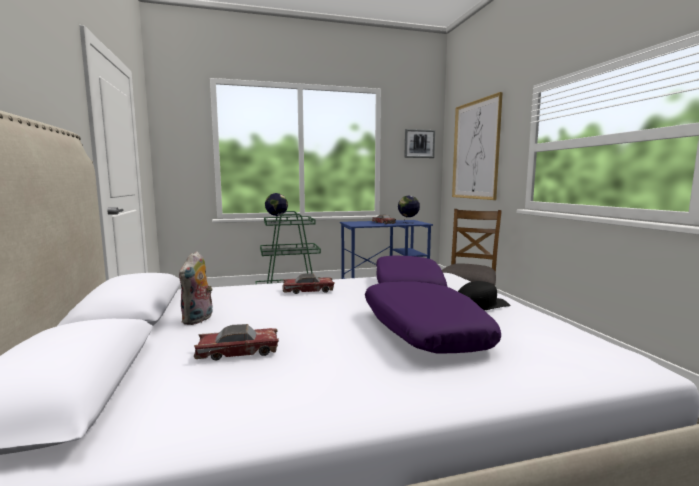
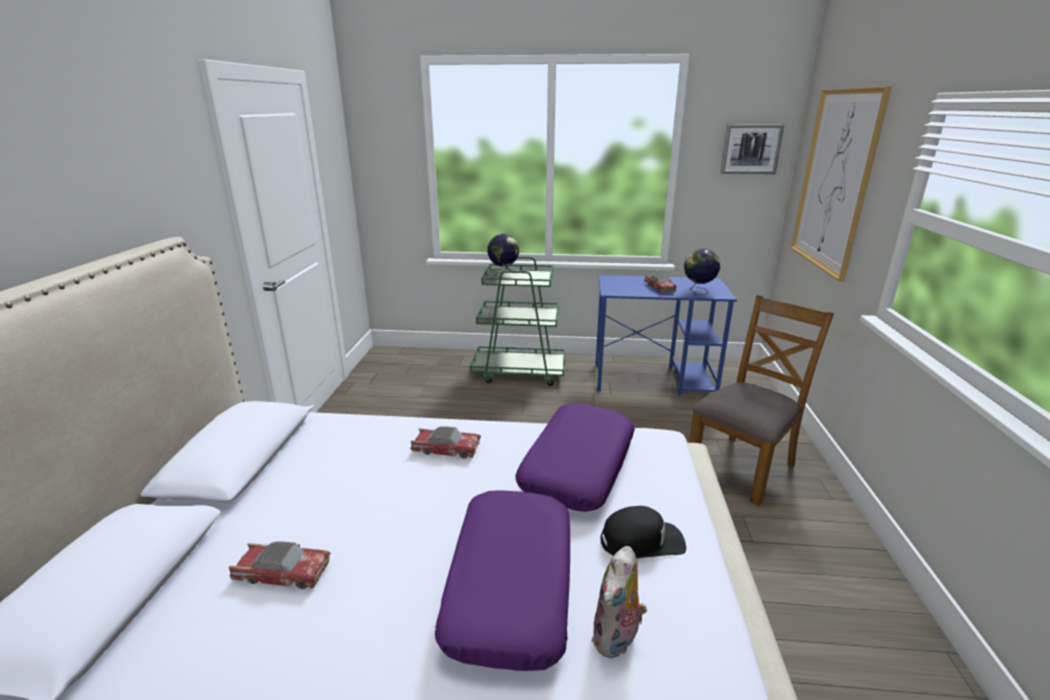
camera: 20 degrees right, 15 degrees up
(198, 320) = (289, 491): plush toy -> plush toy (617, 639)

